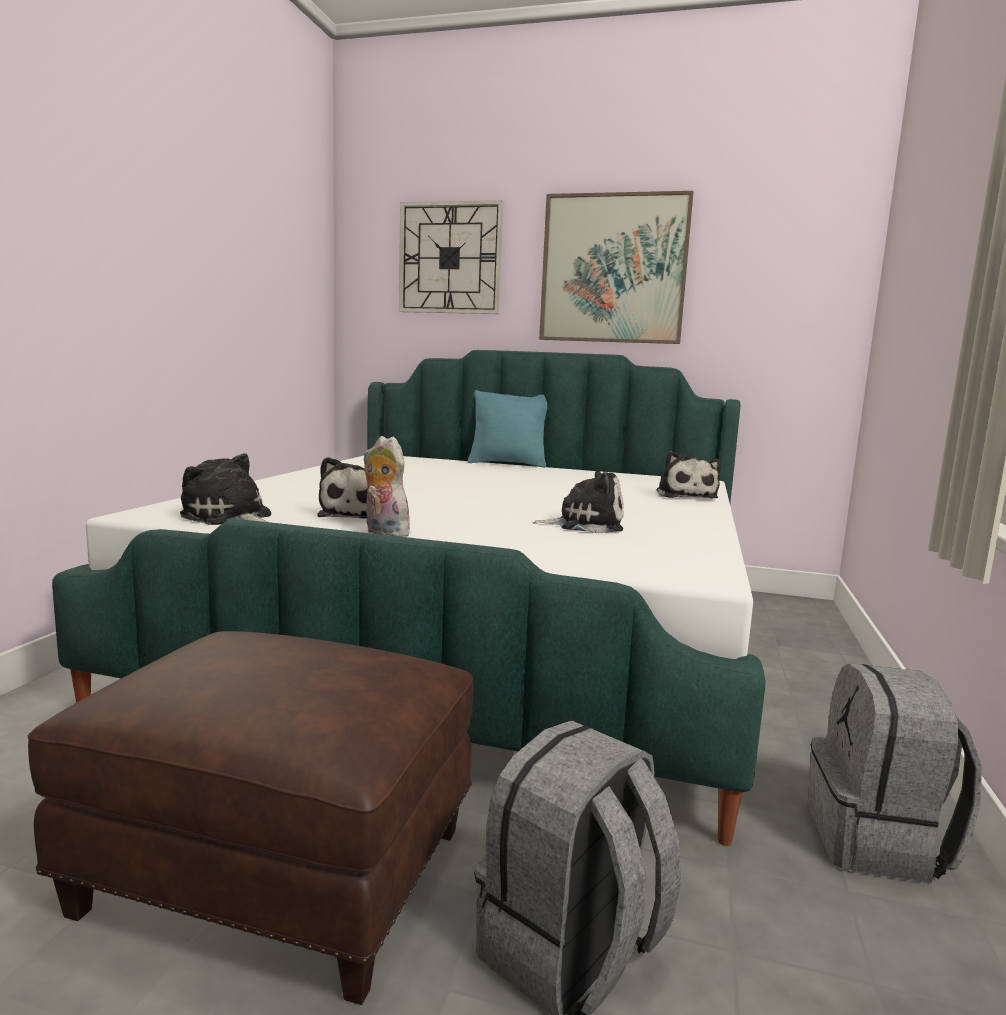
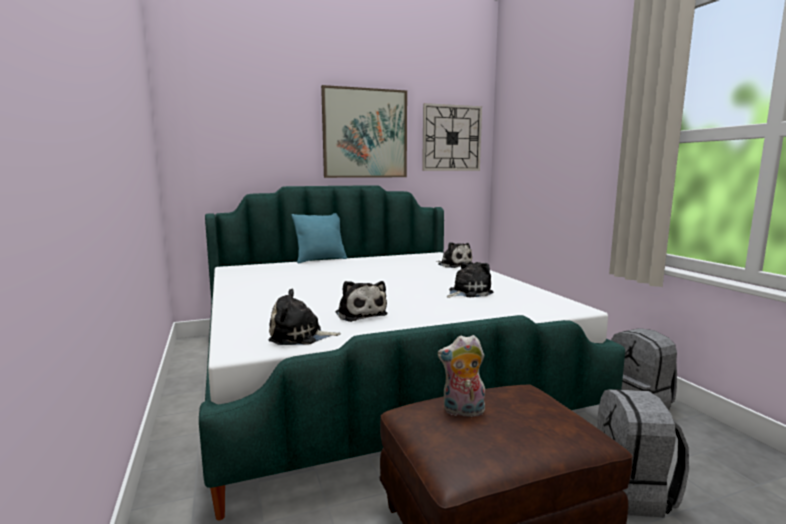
camera: 35 degrees left, 0 degrees up
(383, 533) = (408, 322): plush toy -> plush toy (462, 412)
(450, 258) = (255, 123): wall clock -> wall clock (451, 138)

